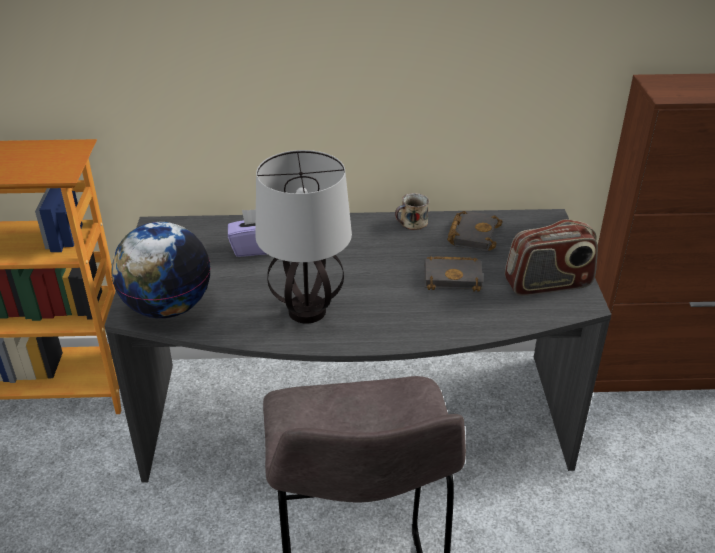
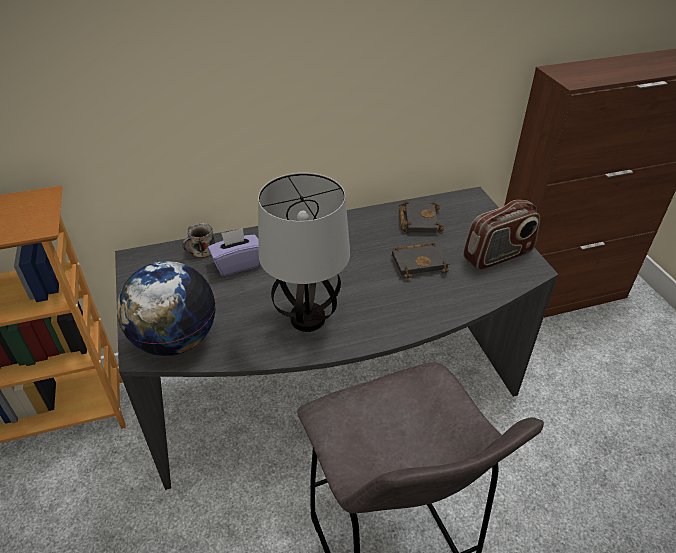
camera: 15 degrees left, 5 degrees up
(412, 223) = (364, 218): mug -> mug (202, 250)

